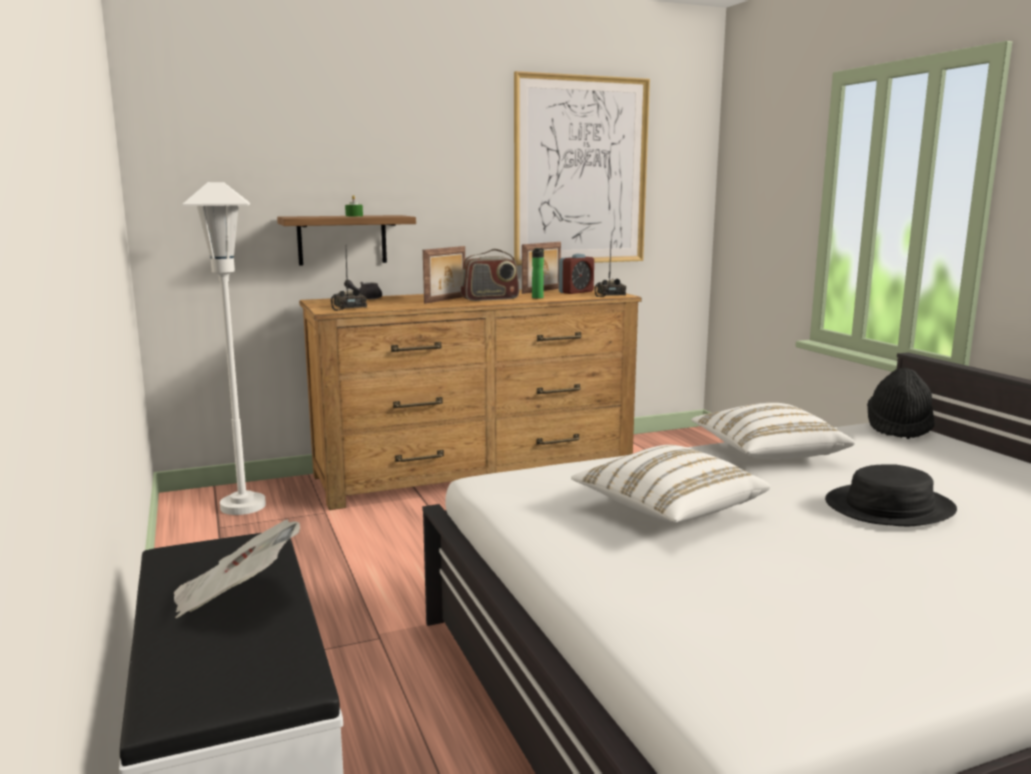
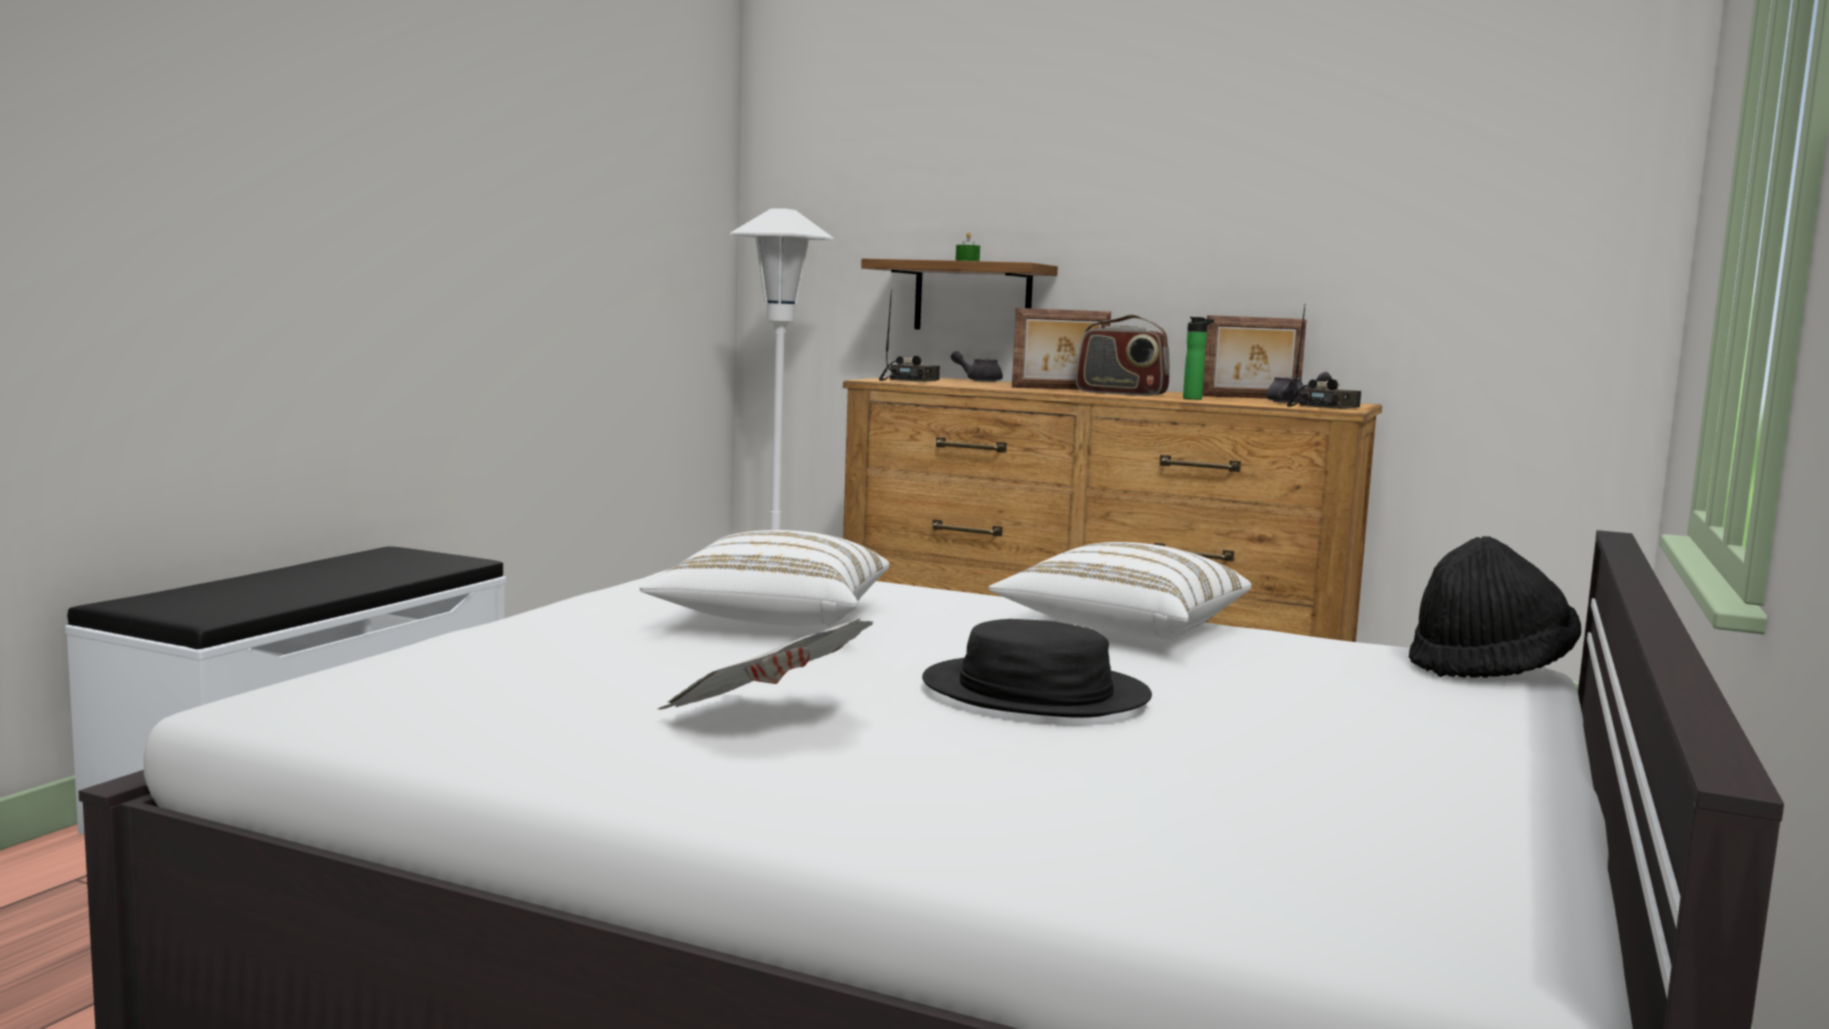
camera: 45 degrees right, 5 degrees down
(235, 599) = (333, 578): newspaper -> newspaper (763, 721)
(576, 292) = (1293, 402): alarm clock -> grey teapot
(581, 171) = (1371, 201): picture -> none

